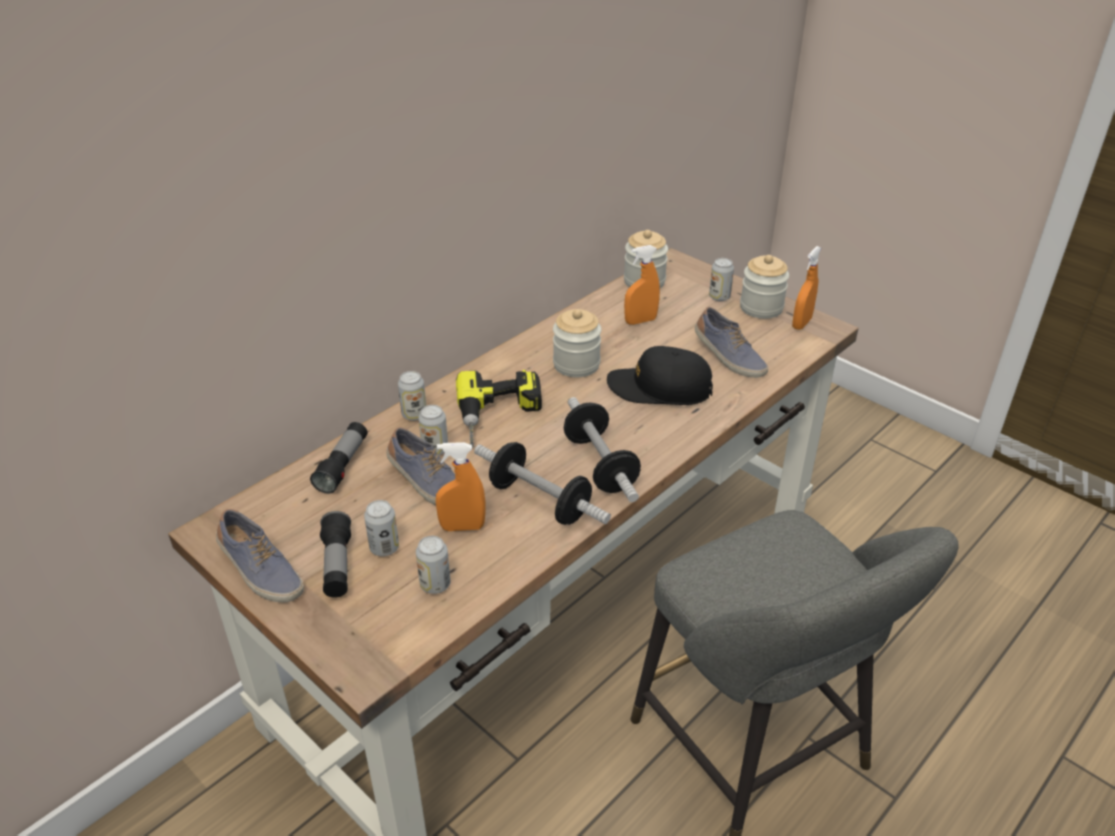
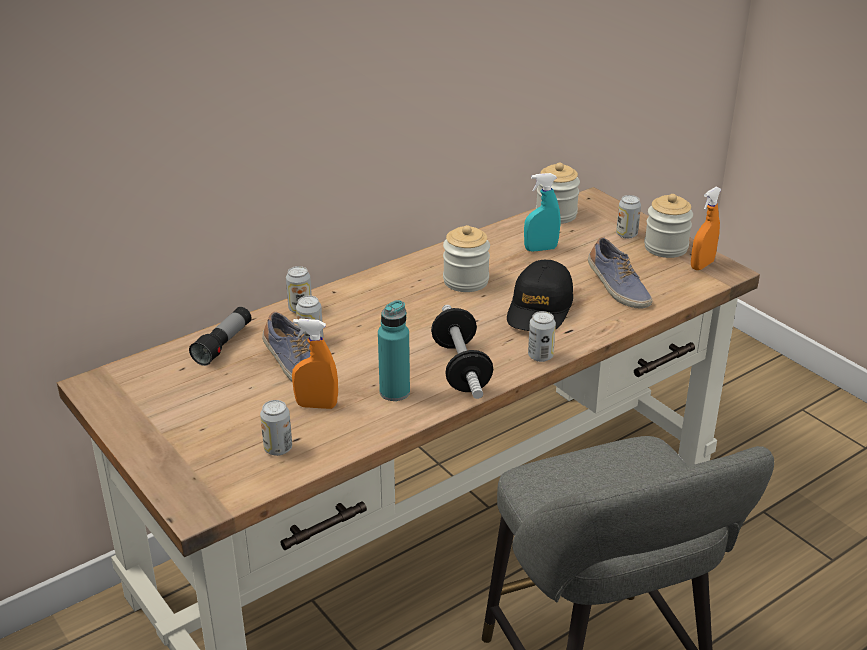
camera: 10 degrees right, 5 degrees down
(260, 571) = (127, 421): shoe -> none
(337, 565) = (196, 423): flashlight -> none
(384, 548) = (241, 414): can -> can (540, 356)
(500, 416) = (379, 318): power drill -> none
(540, 501) = (394, 392): dumbbell -> turquoise bottle
(640, 321) = (540, 249): orange spray bottle -> turquoise spray bottle
(659, 388) = (540, 309): black cap -> black cap turned 90 degrees counterclockwise

